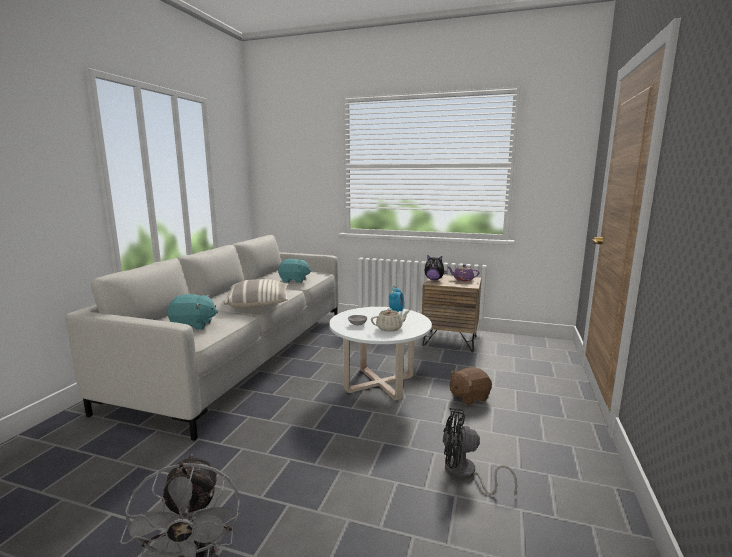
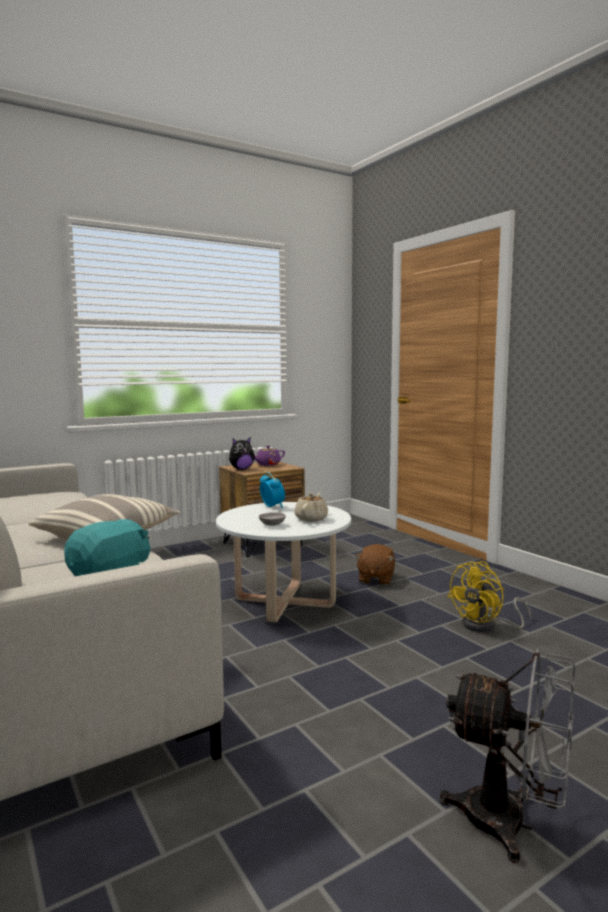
camera: 50 degrees left, 5 degrees down
(294, 280) = (60, 505): turquoise plush toy -> none
(465, 474) = (486, 626): black fan -> yellow fan

